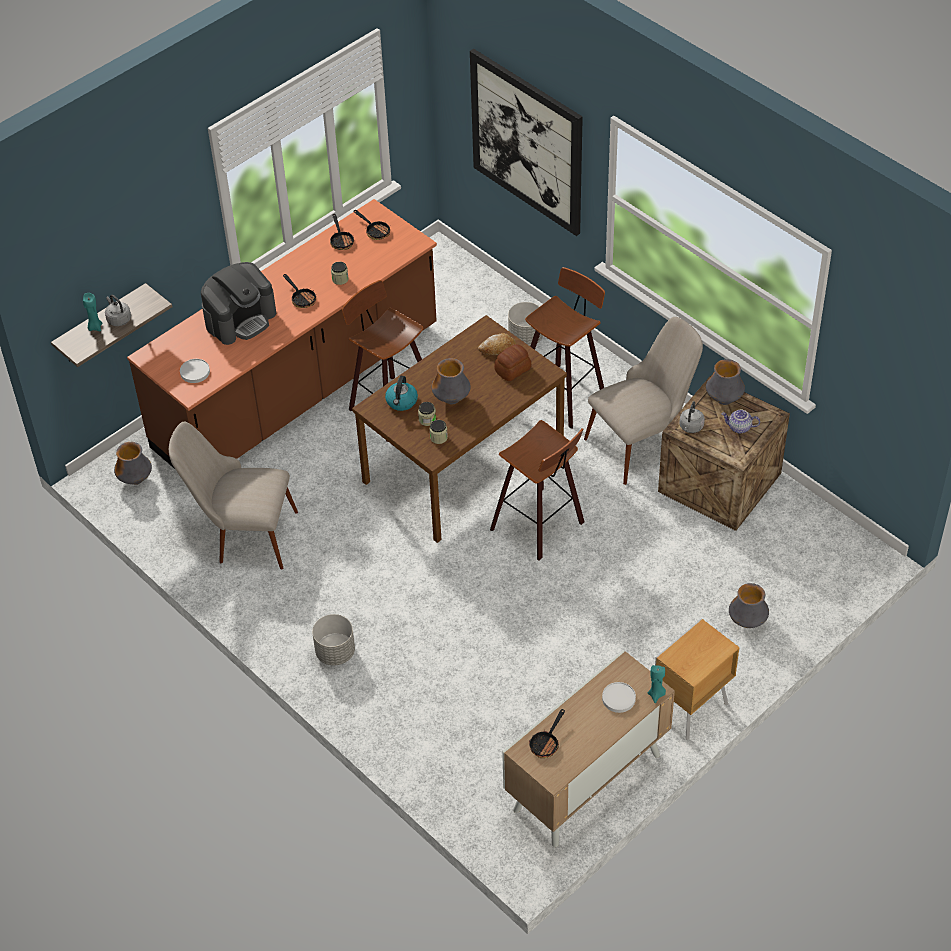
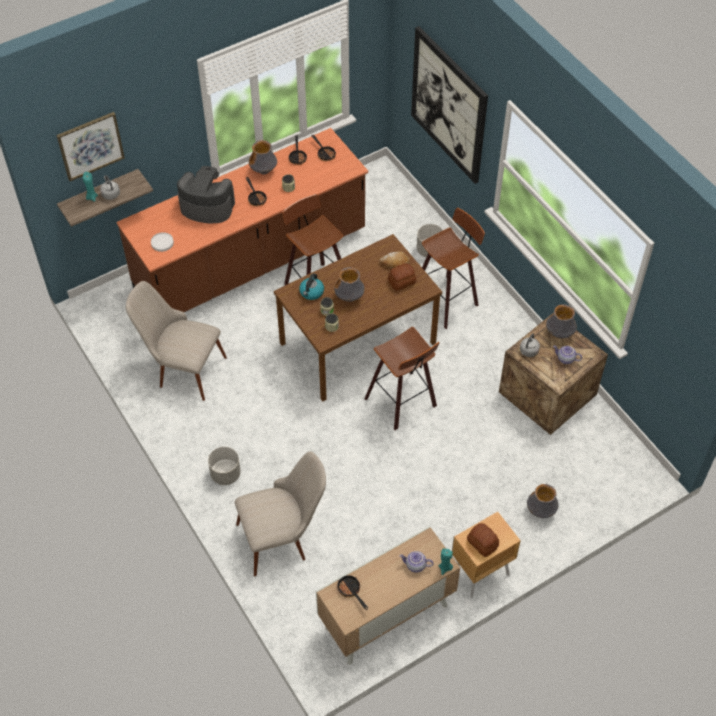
camera: 10 degrees right, 5 degrees up
(88, 258) = (90, 145): none -> picture
(136, 480) = (116, 311): vase -> vase (263, 171)
(240, 319) = (207, 206): coffee machine -> coffee machine turned 135 degrees counterclockwise
(546, 743) = (350, 591): frying pan -> frying pan turned 105 degrees clockwise
(619, 698) = (415, 565): white plate -> teapot
(642, 442) = (496, 350): beige chair -> beige chair (283, 537)
(693, 658) = (482, 543): none -> bread

